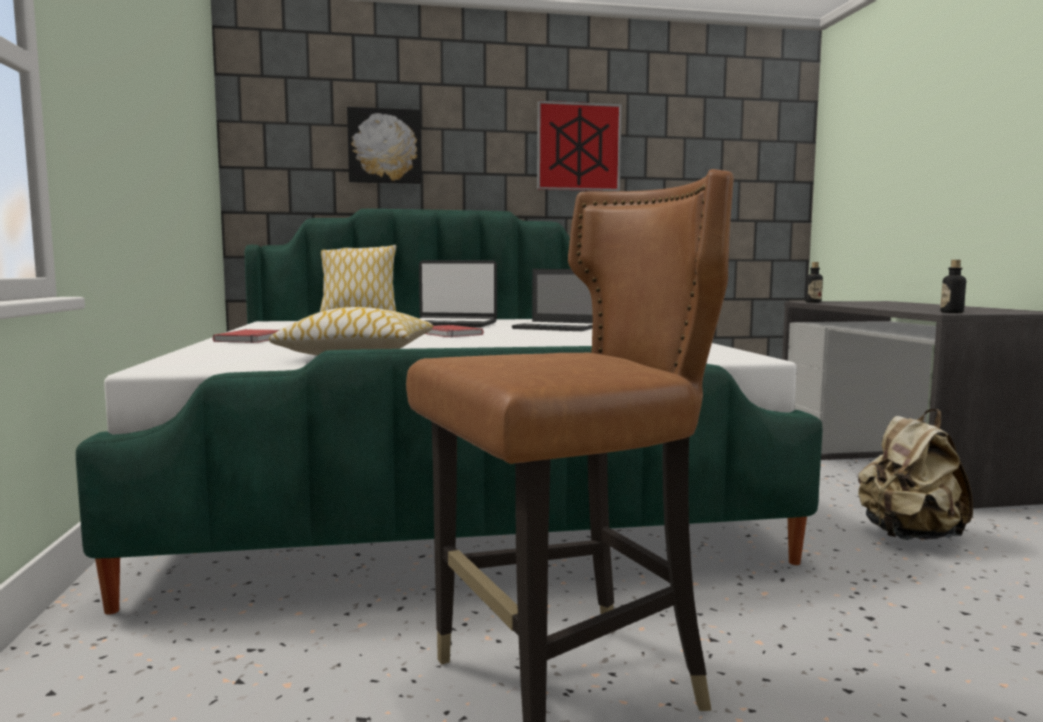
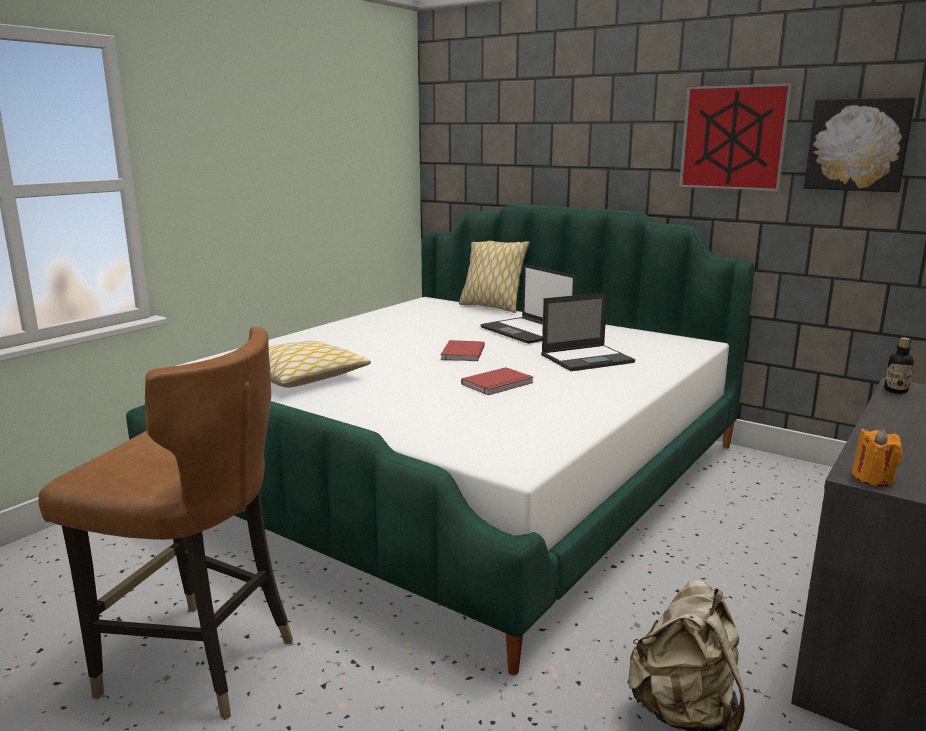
camera: 45 degrees right, 10 degrees up
(254, 339) = (328, 334): red book -> red book (499, 384)
(385, 146) = (538, 143): picture -> picture (858, 145)
(557, 327) = (588, 358): laptop -> laptop turned 90 degrees counterclockwise
(951, 312) = (873, 478): bottle -> orange candle

